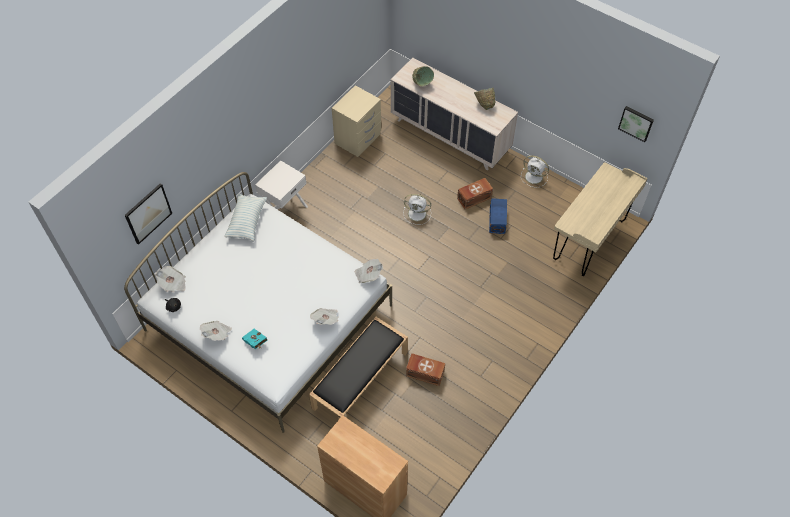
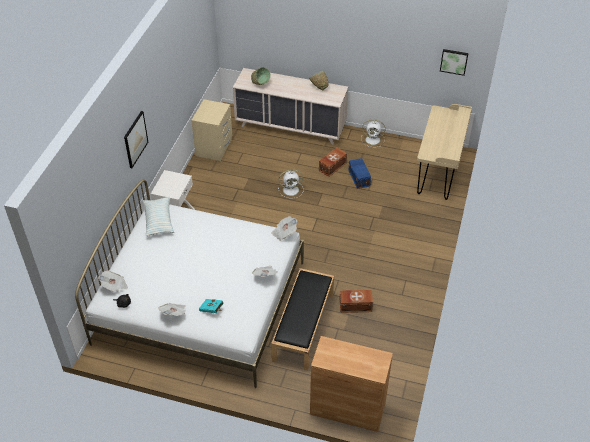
camera: 20 degrees left, 10 degrees down
(148, 213) = (85, 218): picture -> picture (135, 139)

